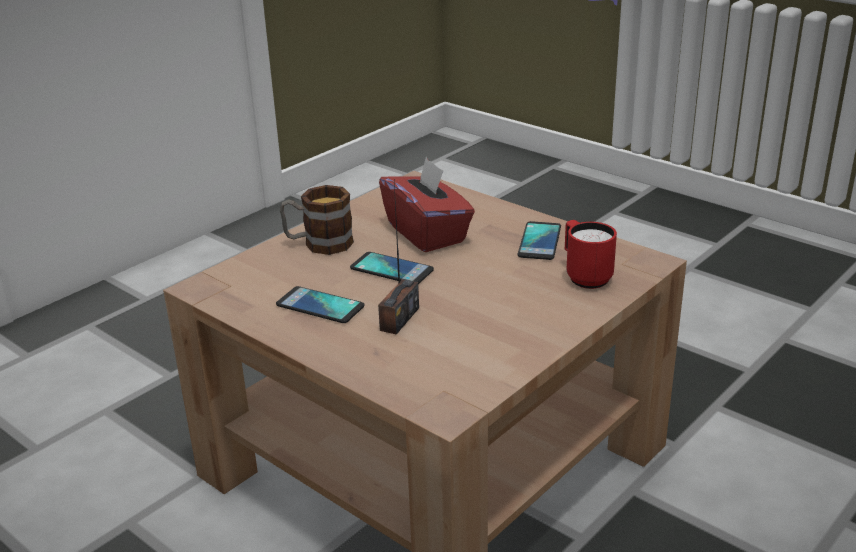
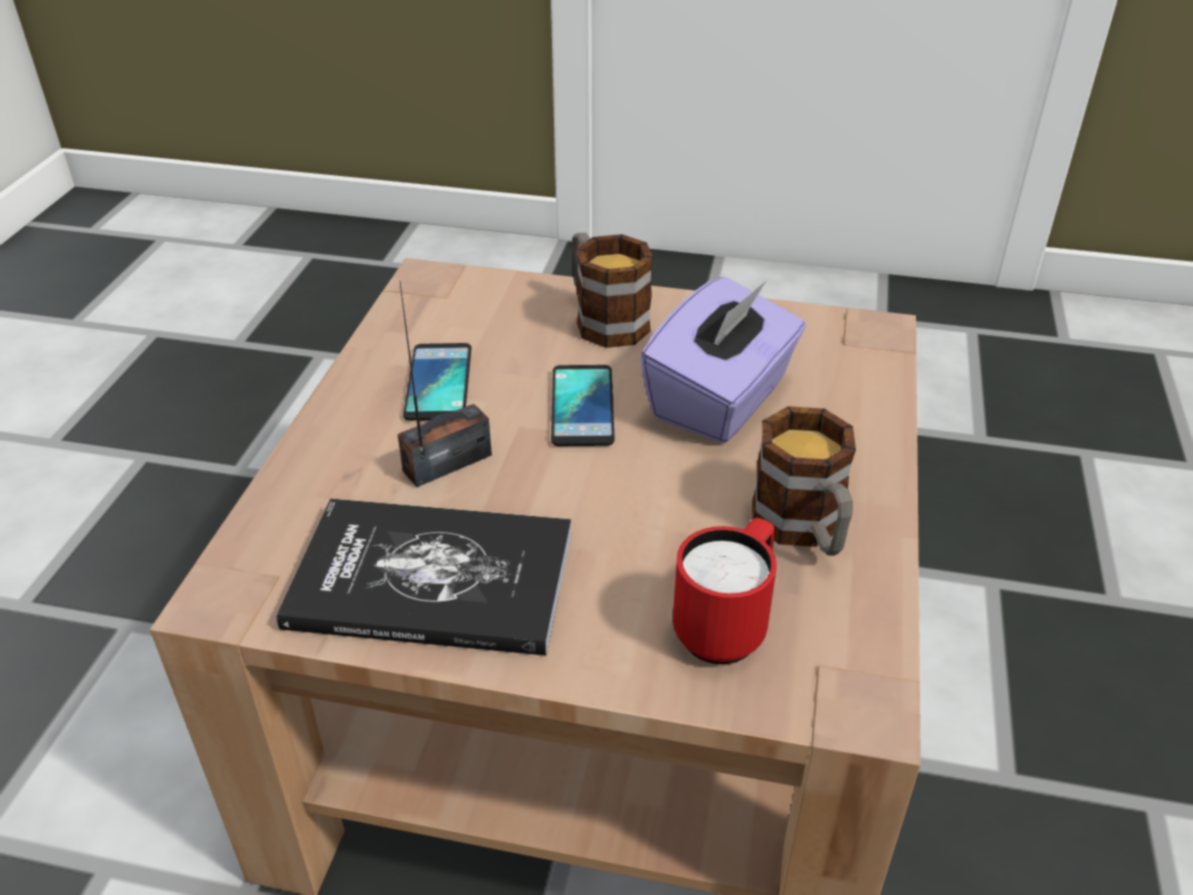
camera: 60 degrees right, 10 degrees up
(399, 319) = (448, 463): radio -> radio turned 150 degrees clockwise
(427, 233) = (721, 400): red tissue box -> purple tissue box
(489, 343) = (432, 579): none -> book
(539, 241) = (804, 529): phone -> mug

